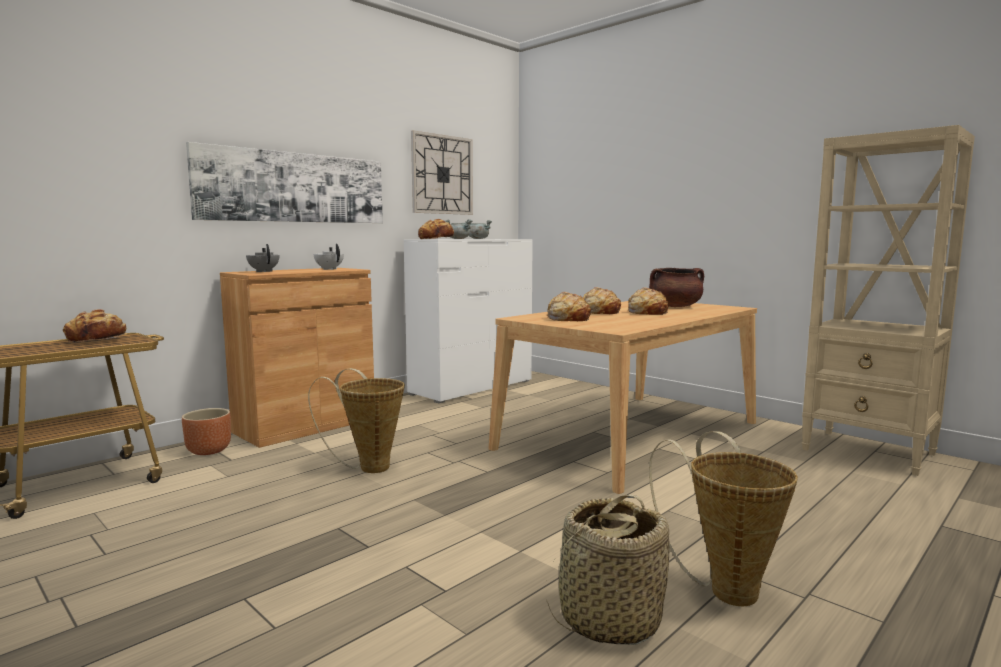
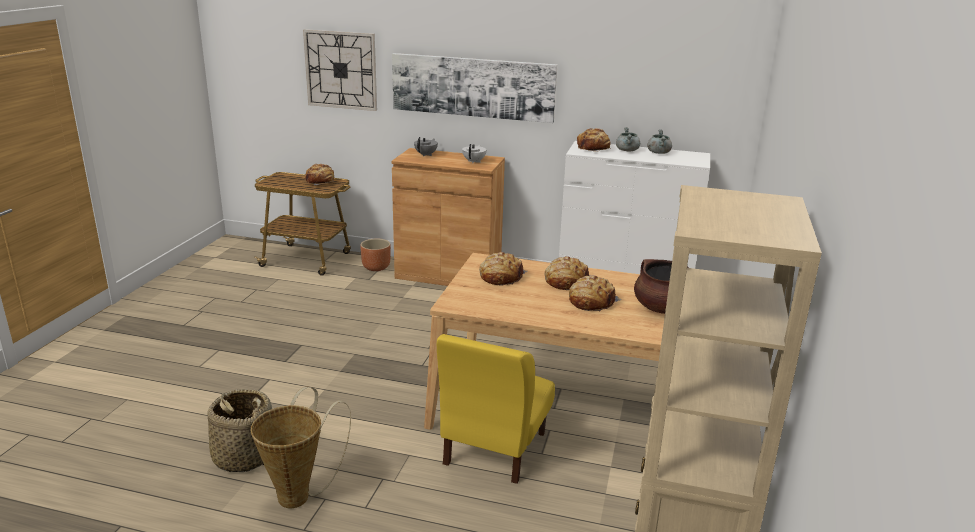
camera: 60 degrees right, 15 degrees up
(368, 467) = (393, 322): basket -> none
(442, 174) = (638, 77): wall clock -> wall clock (341, 70)
(676, 472) = (494, 448): none -> yellow chair

